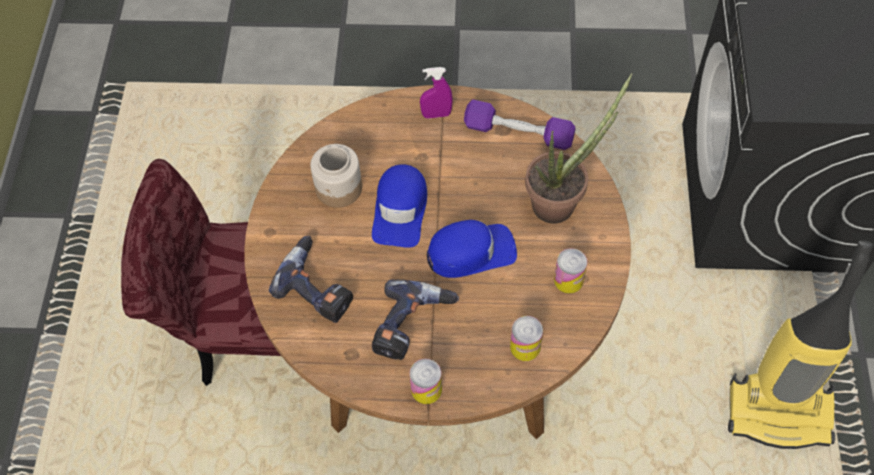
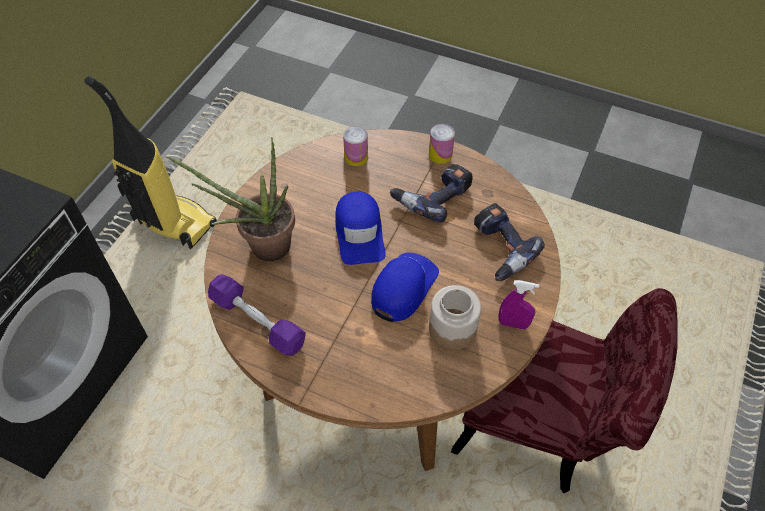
camera: 160 degrees left, 5 degrees down
(436, 114) = (324, 371): purple spray bottle -> purple spray bottle (513, 324)
(471, 252) = (360, 233): blue cap -> blue cap turned 105 degrees counterclockwise
(568, 280) = (296, 188): can -> none

